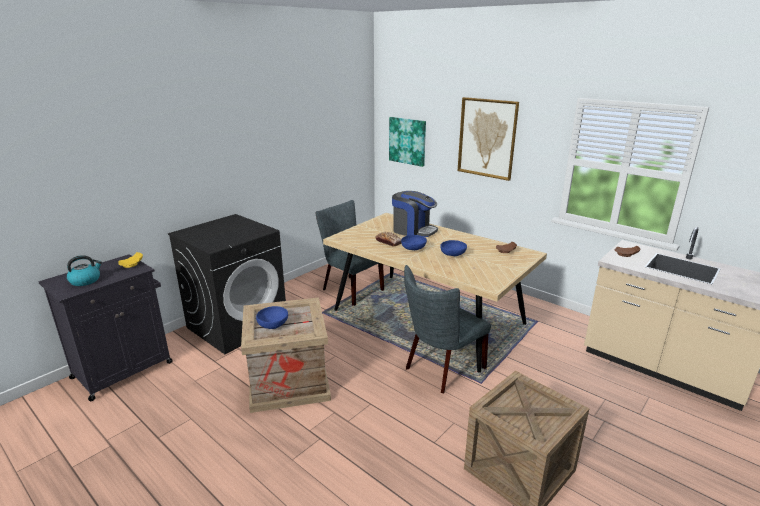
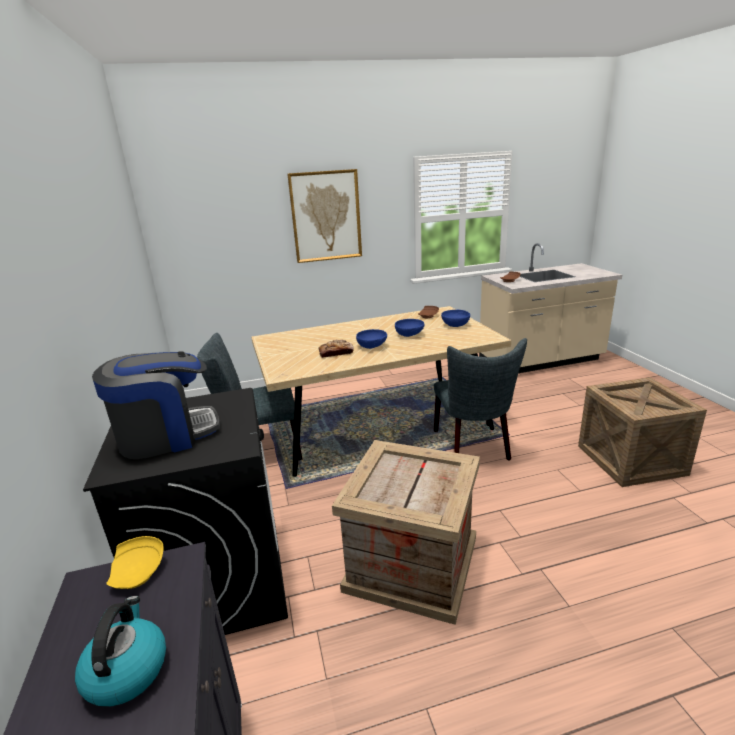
camera: 55 degrees left, 0 degrees up
(273, 325) = (409, 492): blue bowl -> blue bowl (455, 325)
(407, 141) = (212, 245): picture -> none
(413, 230) = (325, 336): coffee machine -> coffee machine (167, 435)

